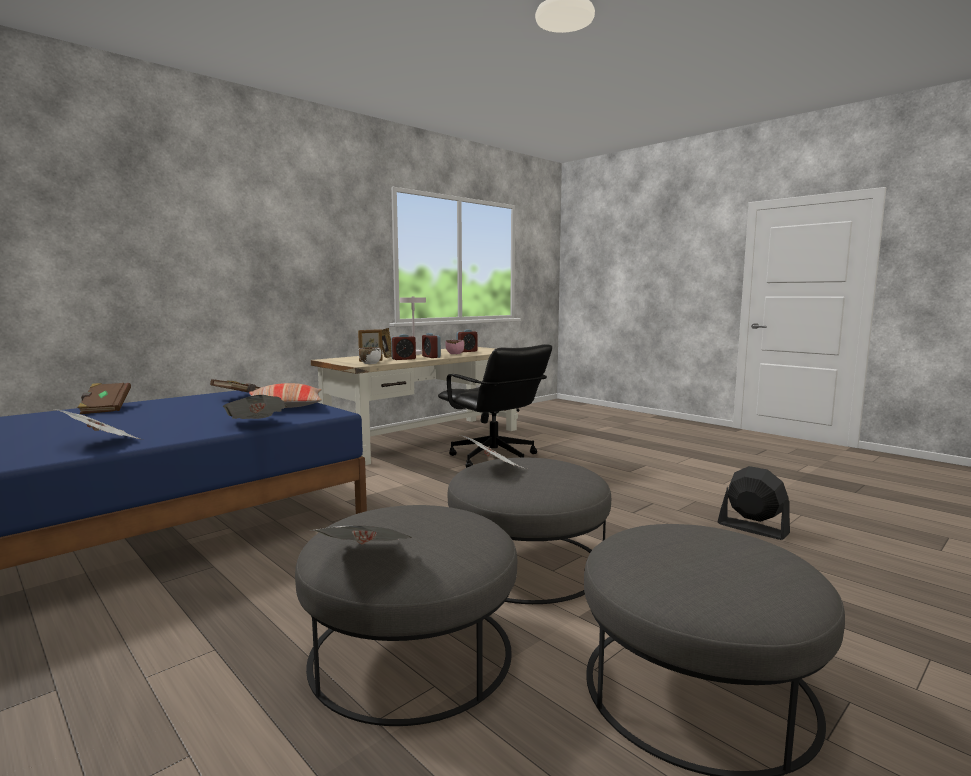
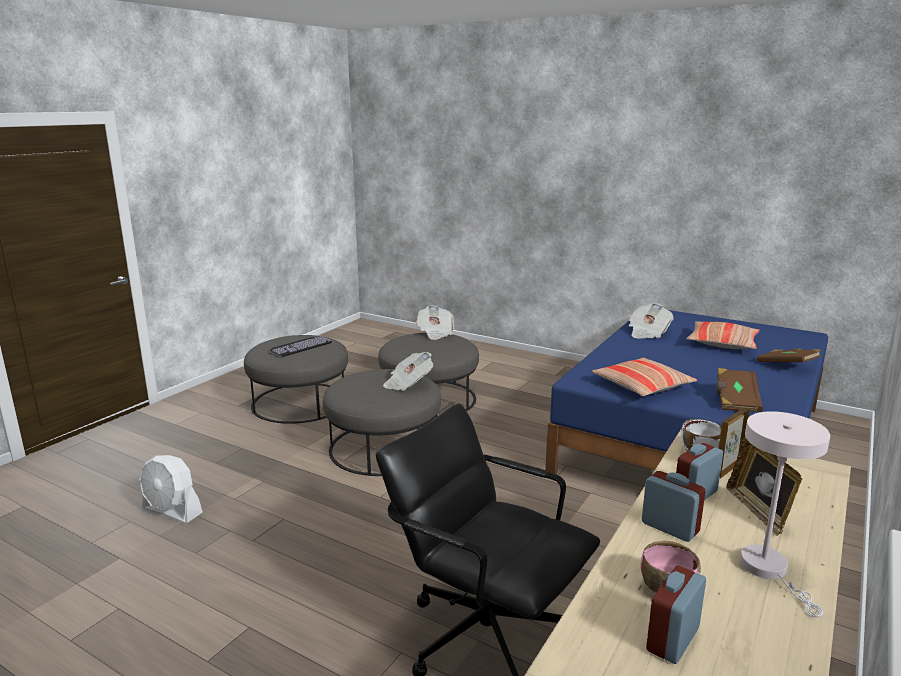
camera: 165 degrees right, 10 degrees up
(70, 427) = (722, 343): none -> pillow
(257, 424) = (603, 359): newspaper -> none
(696, 554) = (299, 346): none -> keyboard
(752, 528) = (172, 511): black fan -> white fan

